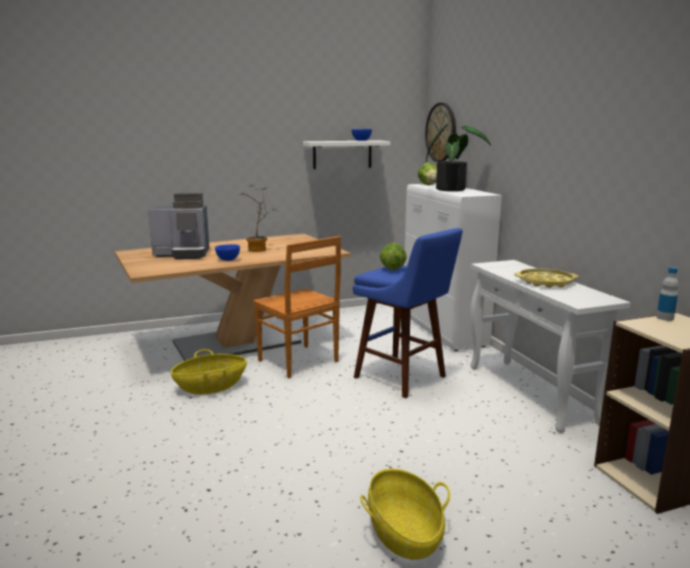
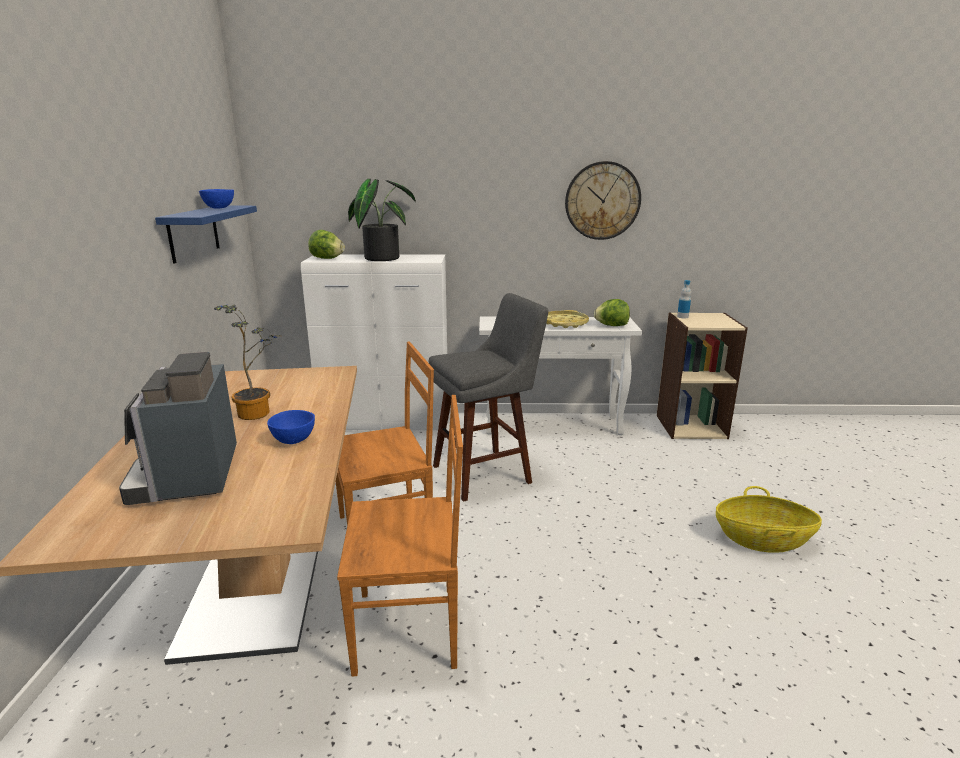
camera: 70 degrees left, 5 degrees up
(184, 254) = (189, 477): coffee machine -> coffee machine turned 150 degrees clockwise
(211, 386) = (410, 628): basket -> brown chair
(342, 154) = (193, 233): white shelf -> blue shelf
(392, 269) = (463, 359): lettuce -> lettuce (611, 326)
(403, 378) = (486, 473): blue stool -> grey stool
(441, 132) = (294, 189): wall clock -> wall clock (602, 201)

